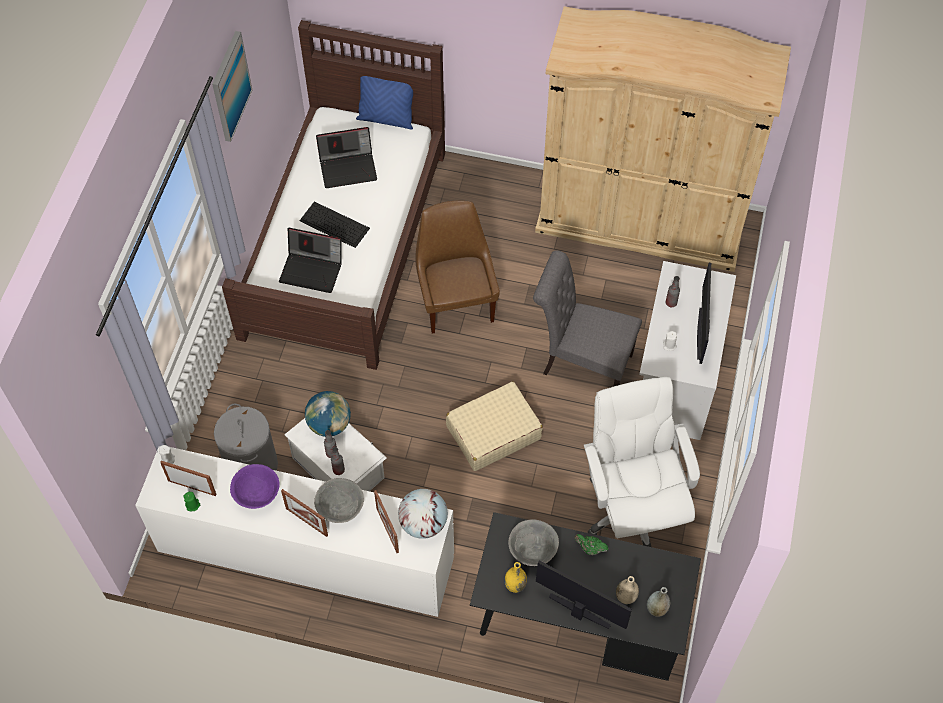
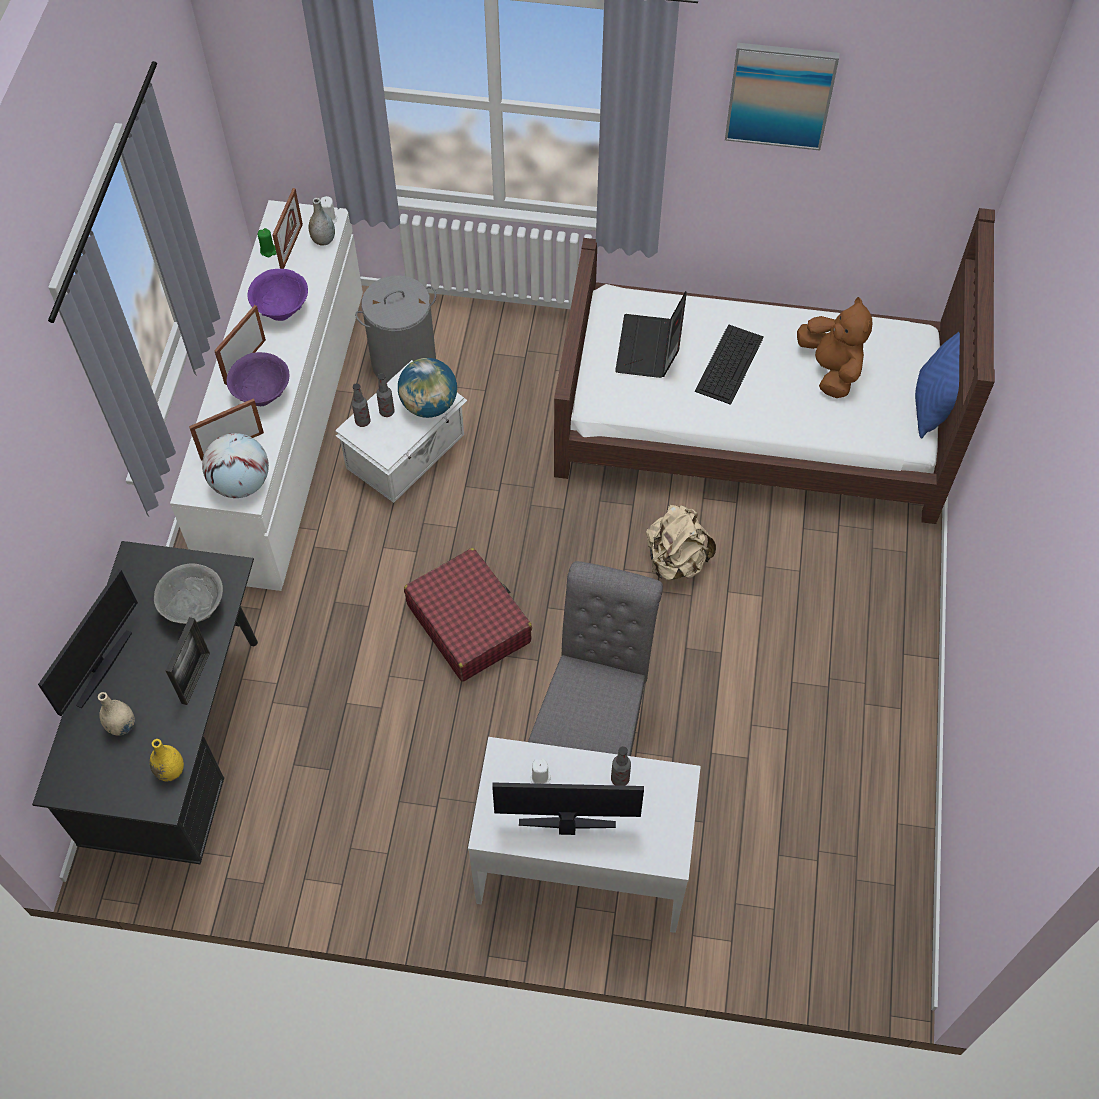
camera: 85 degrees right, 0 degrees up
(340, 509) = (262, 394): grey bowl -> purple bowl
(349, 167) = (830, 369): laptop -> brown plush toy
(456, 302) = (676, 561): brown chair -> beige backpack
(493, 432) = (469, 622): beige suitcase -> red suitcase
(515, 585) = (146, 590): yellow vase -> yellow vase (170, 771)
(590, 548) = (195, 678): green teapot -> picture frame
(632, 508) = (358, 809): white office chair -> none
(640, 221) = (868, 805): beige wardrobe -> none
(656, 609) = (101, 766): grey vase -> grey vase (323, 240)

